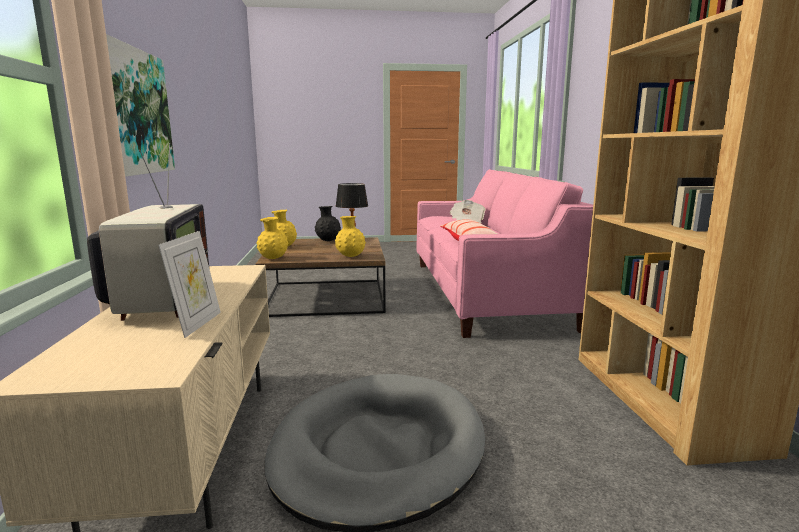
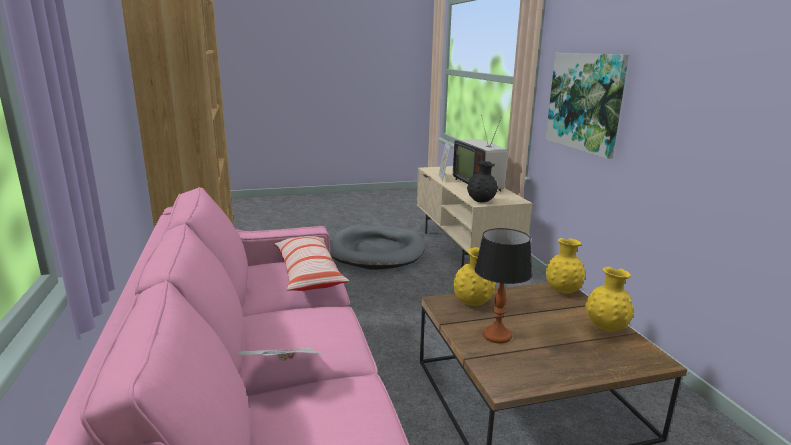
camera: 170 degrees right, 5 degrees up
(328, 241) = (571, 365): black vase -> black vase (481, 201)

